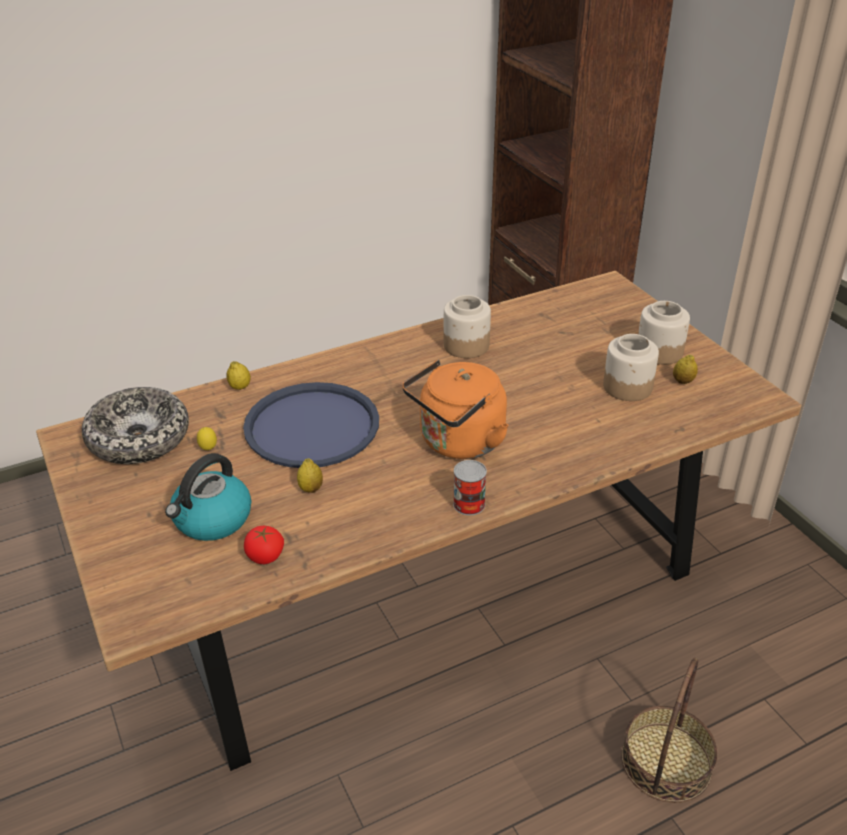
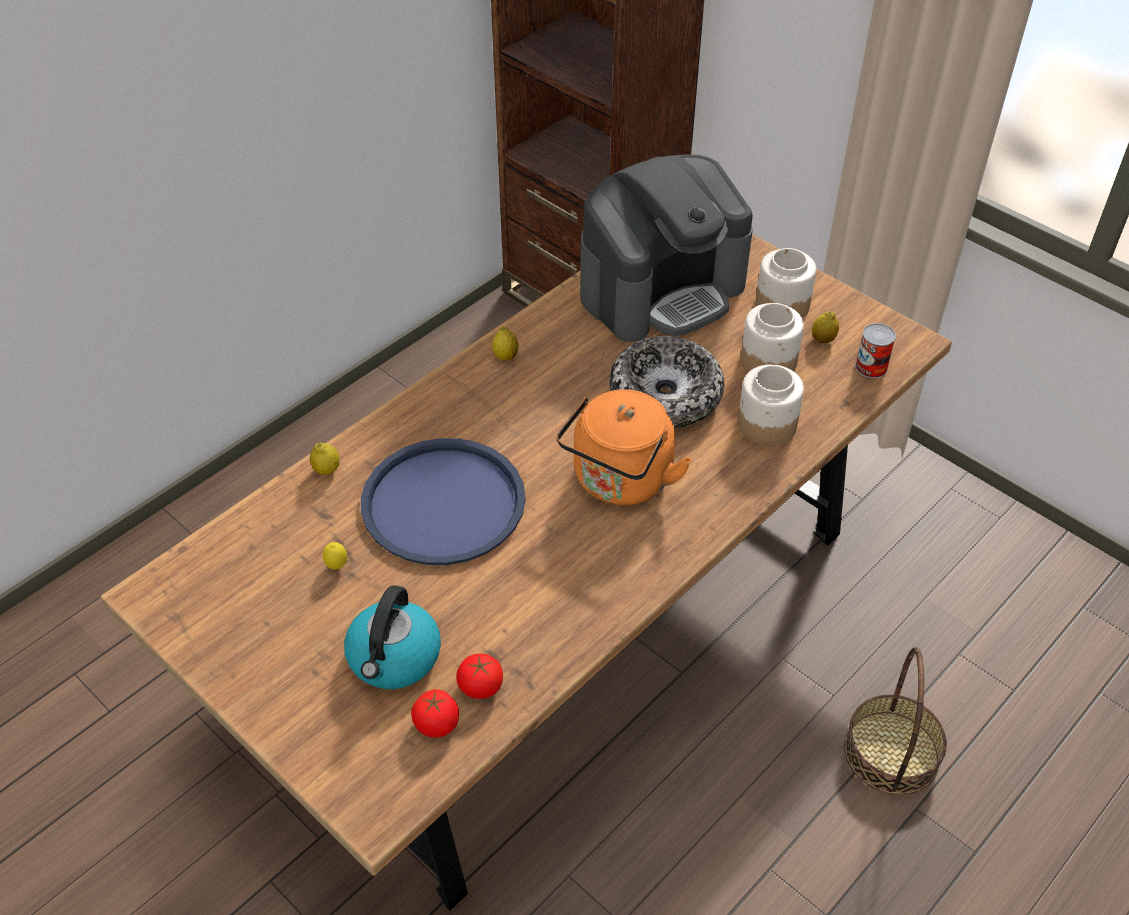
camera: 20 degrees left, 10 degrees up
(139, 438) = (241, 573): bowl -> bowl (665, 395)
(216, 573) = (437, 724): none -> tomato
(311, 489) = (486, 586): lemon -> lemon (505, 356)
(465, 346) = (566, 346): jar -> jar (766, 425)
(469, 504) = (669, 558): can -> can (871, 367)
(563, 324) = (662, 290): none -> coffee machine

